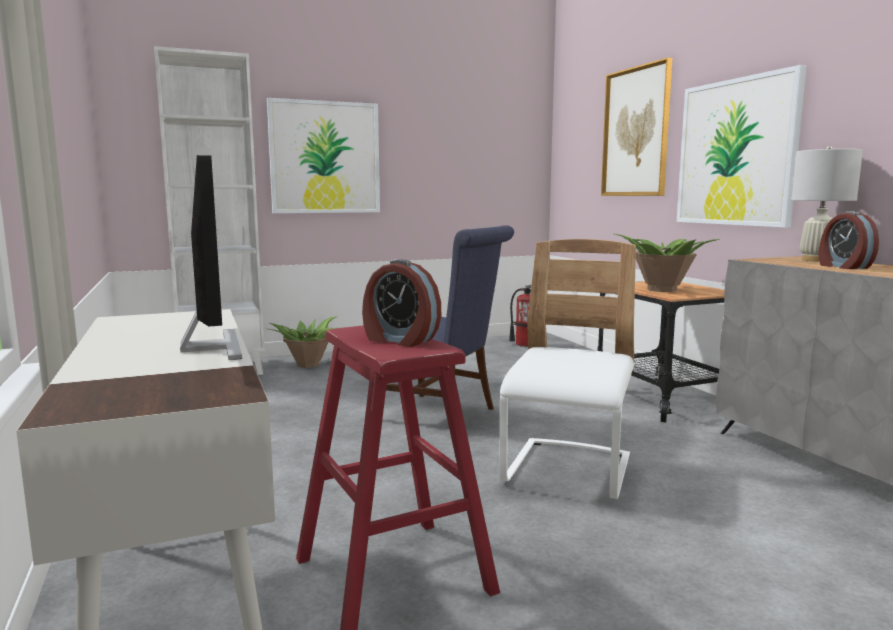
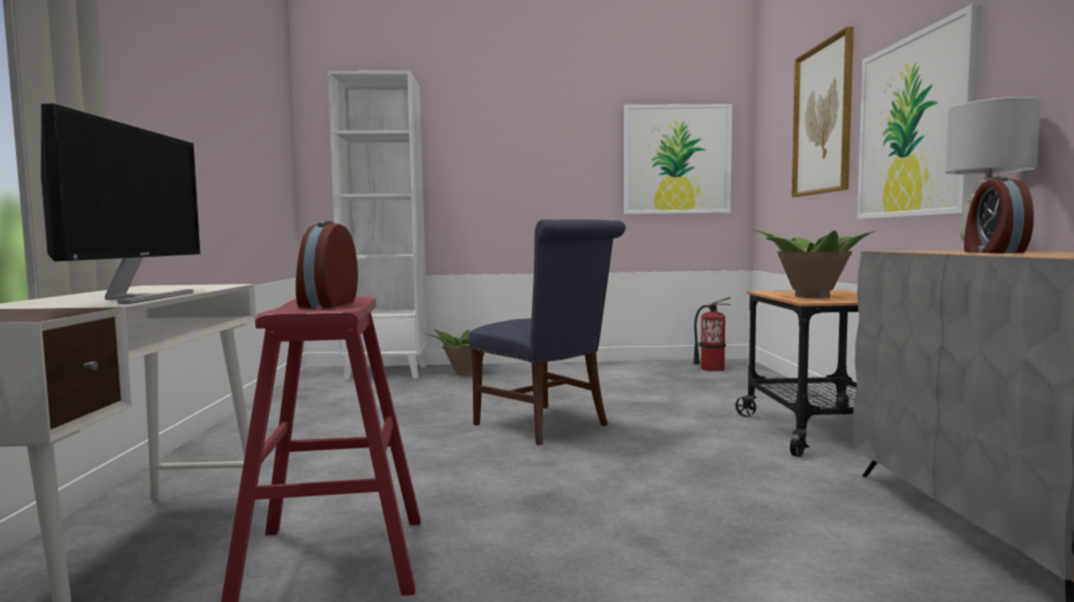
camera: 20 degrees right, 5 degrees down
(325, 157) = (498, 168): picture -> picture (676, 159)
(399, 340) = (326, 304): alarm clock -> alarm clock turned 45 degrees clockwise
(568, 471) = (622, 492): white chair -> none

